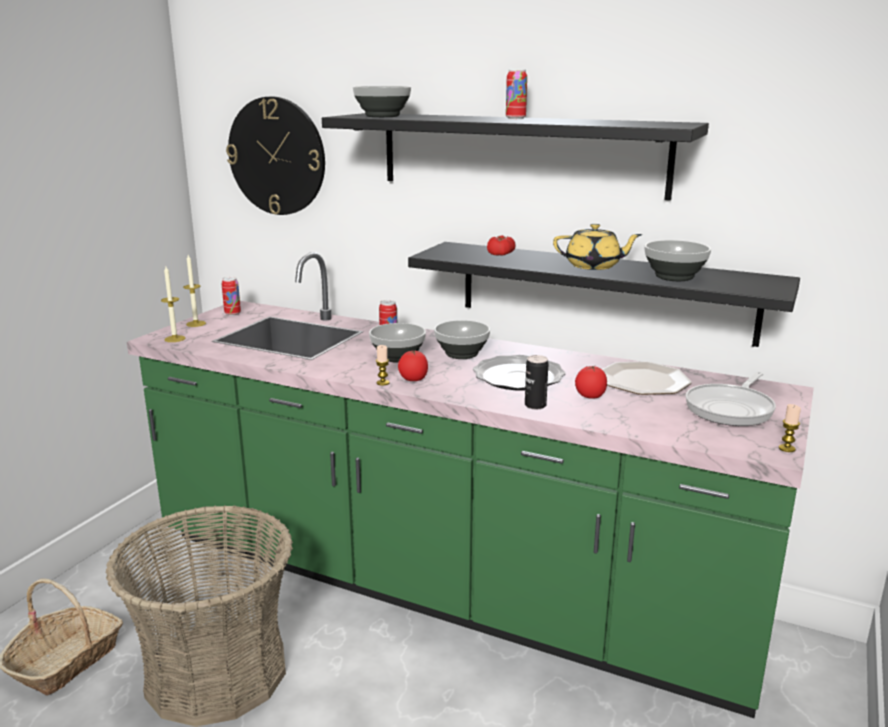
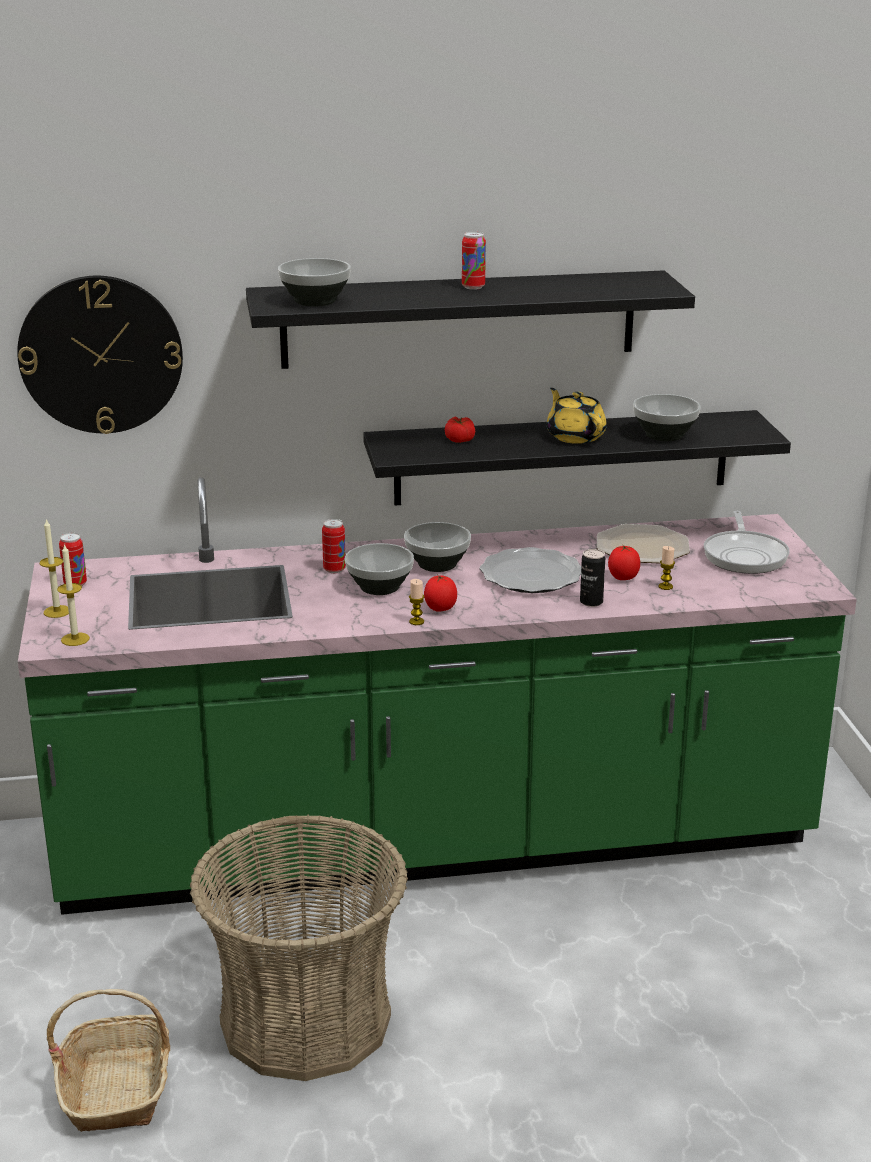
camera: 35 degrees left, 5 degrees up
(594, 266) = (575, 436): yellow teapot -> yellow teapot turned 90 degrees counterclockwise
(786, 448) = (825, 582): candle -> candle (665, 586)

